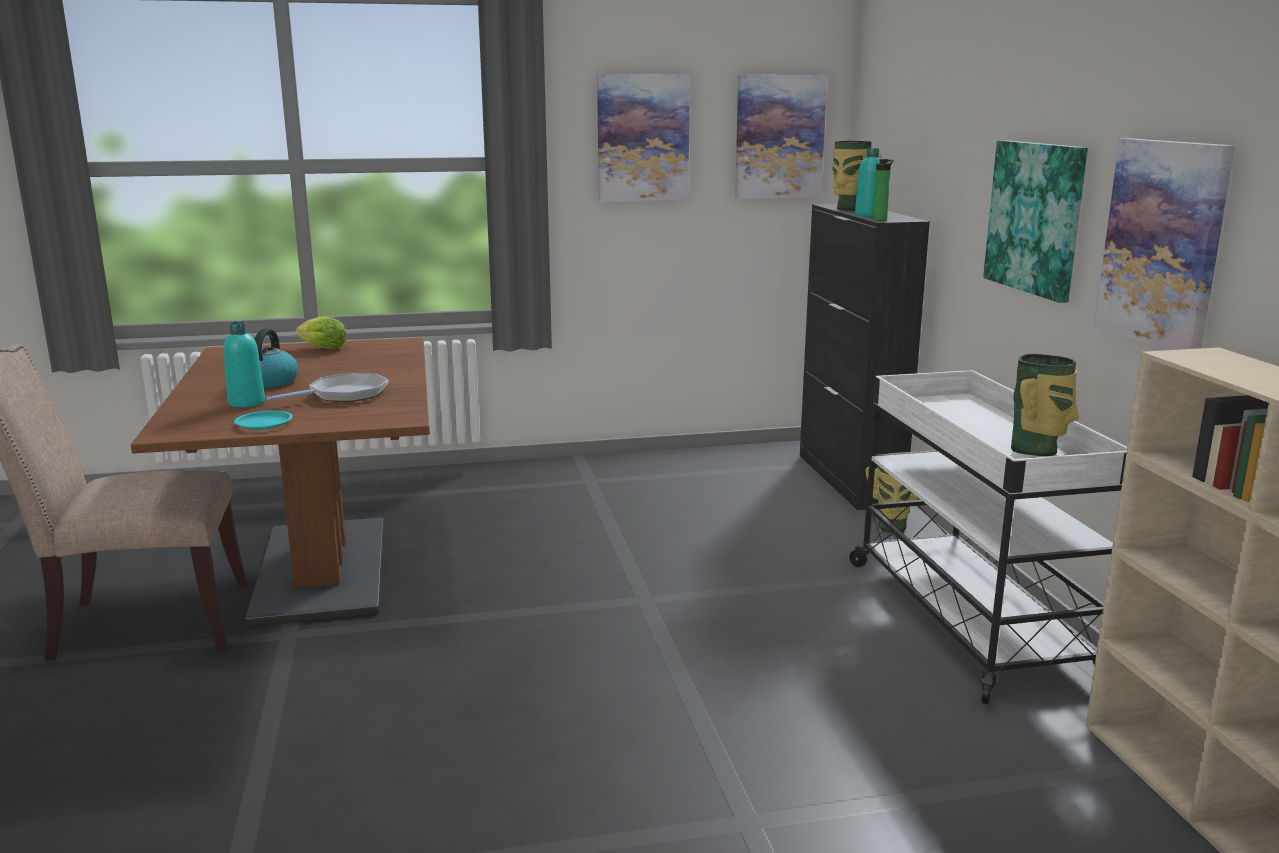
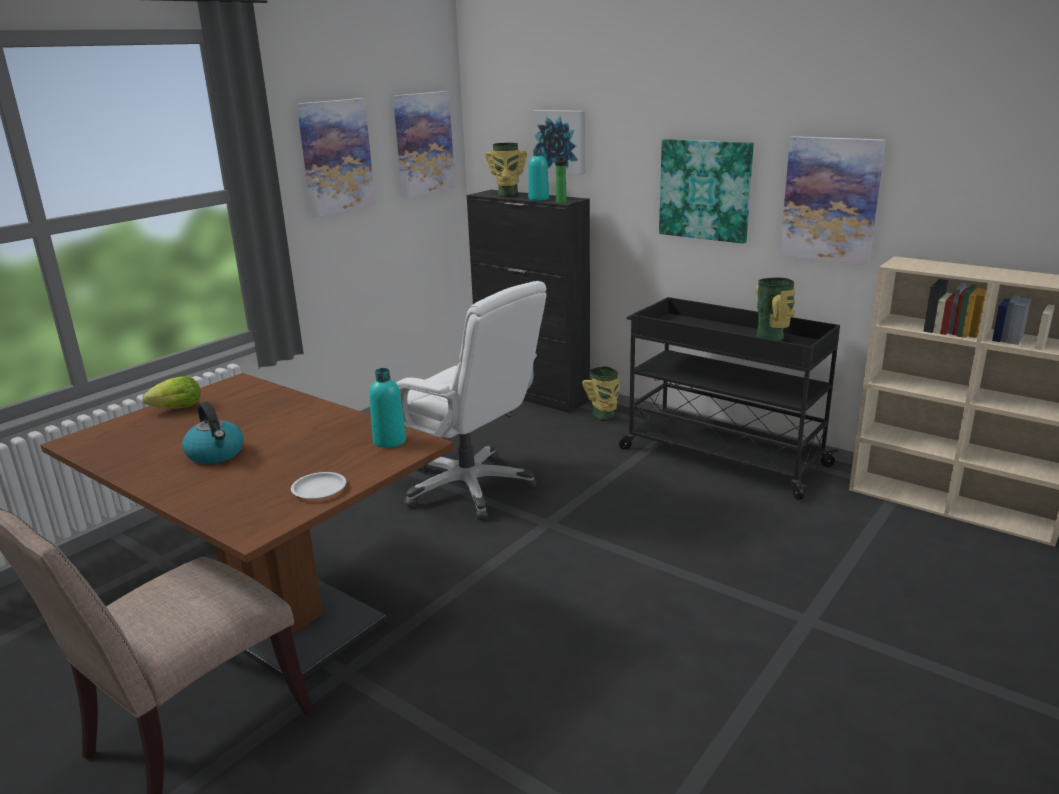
camera: 40 degrees left, 5 degrees up
(247, 403) = (249, 478): turquoise bottle -> turquoise bottle (389, 441)
(264, 424) = (319, 489): turquoise plate -> white plate
(344, 394) = (317, 441): frying pan -> none
(629, 540) = (469, 487): none -> white office chair
(919, 142) = (560, 141): none -> picture
(965, 617) = (720, 456): white cart -> black cart

